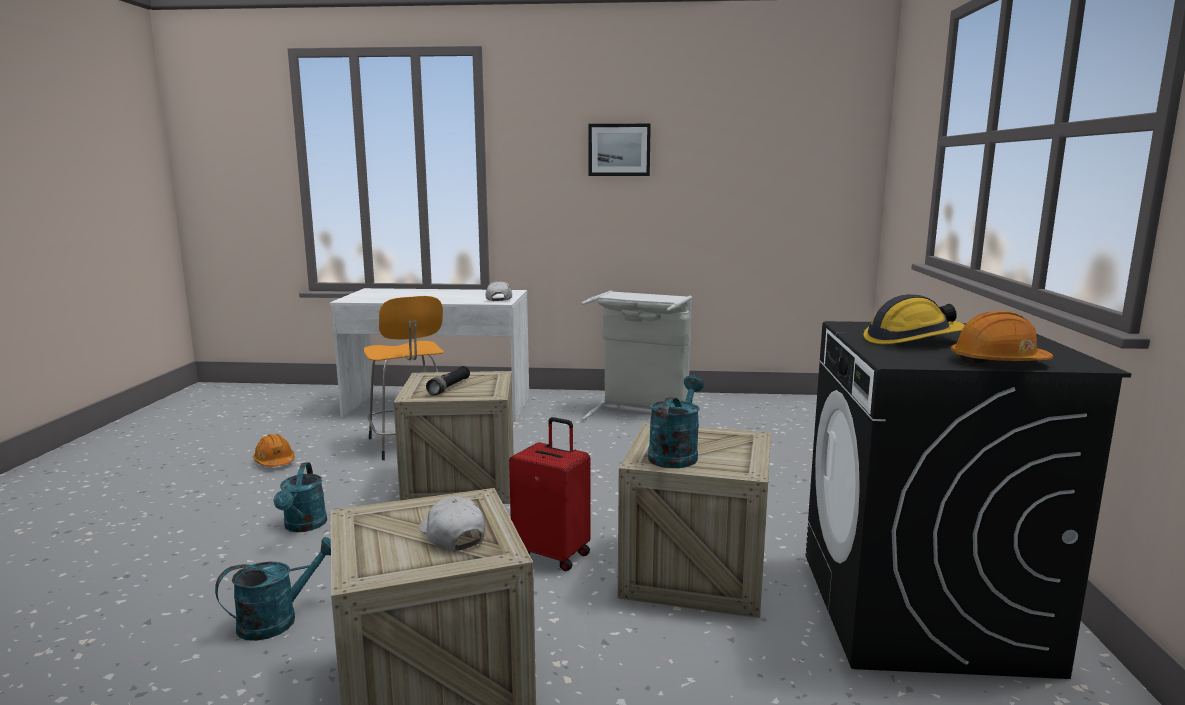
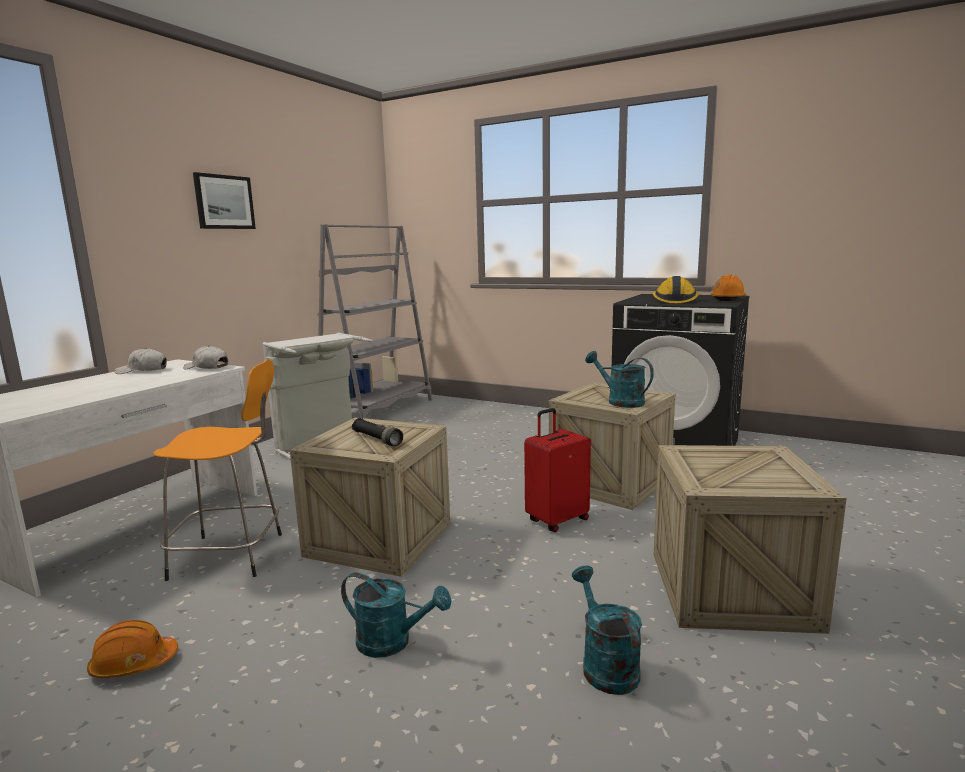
camera: 65 degrees left, 0 degrees up
(452, 535) = (745, 460): white cap -> white cap (142, 371)
(776, 405) = (378, 410): none -> grey bookcase

